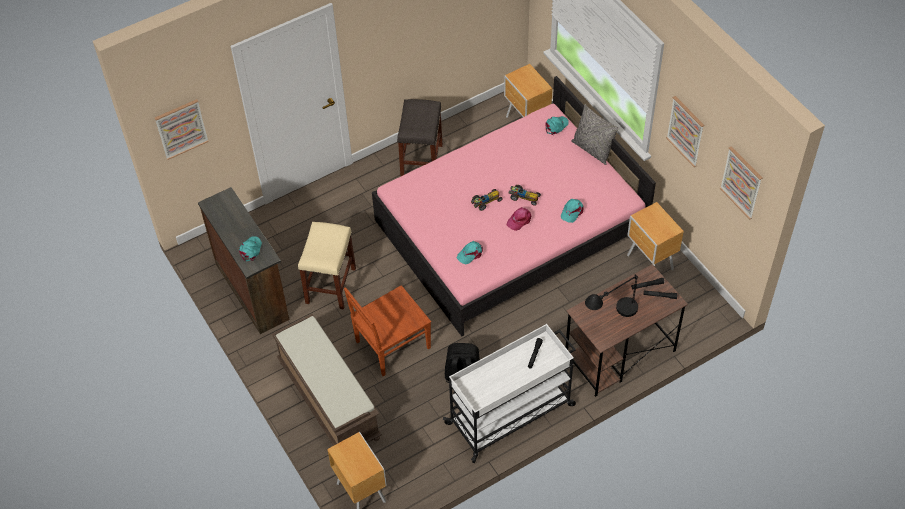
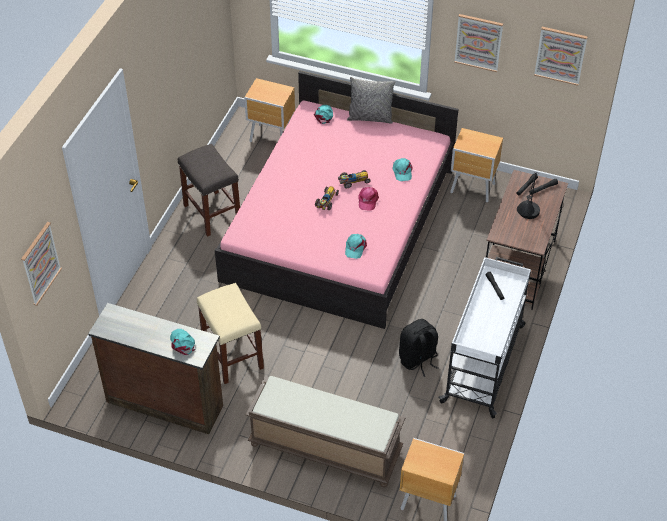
camera: 40 degrees left, 5 degrees down
(391, 345) = (334, 371): brown chair -> none

